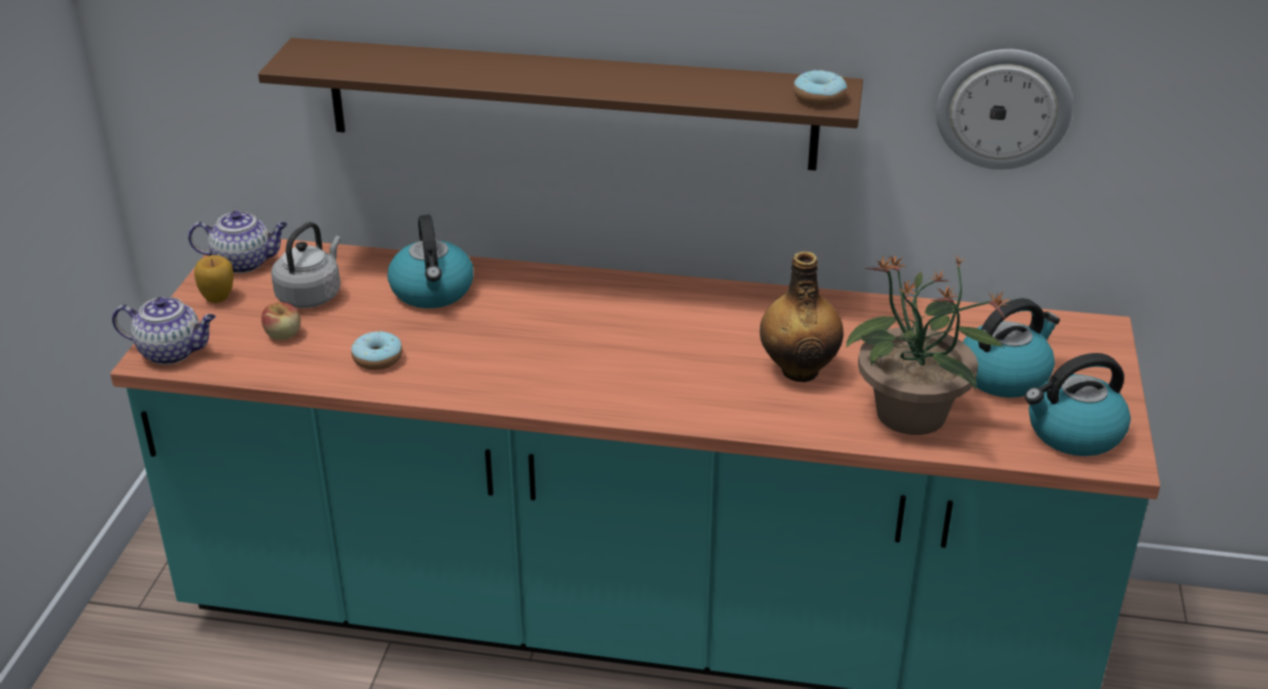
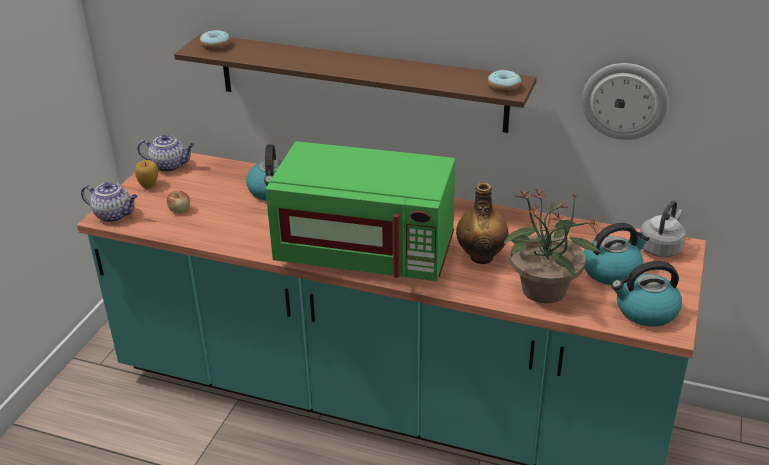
camera: 10 degrees right, 0 degrees up
(311, 295) = (202, 188): grey kettle -> grey kettle (661, 248)
(377, 359) = (229, 228): donut -> donut (215, 45)
(615, 378) = (366, 252): none -> green microwave

